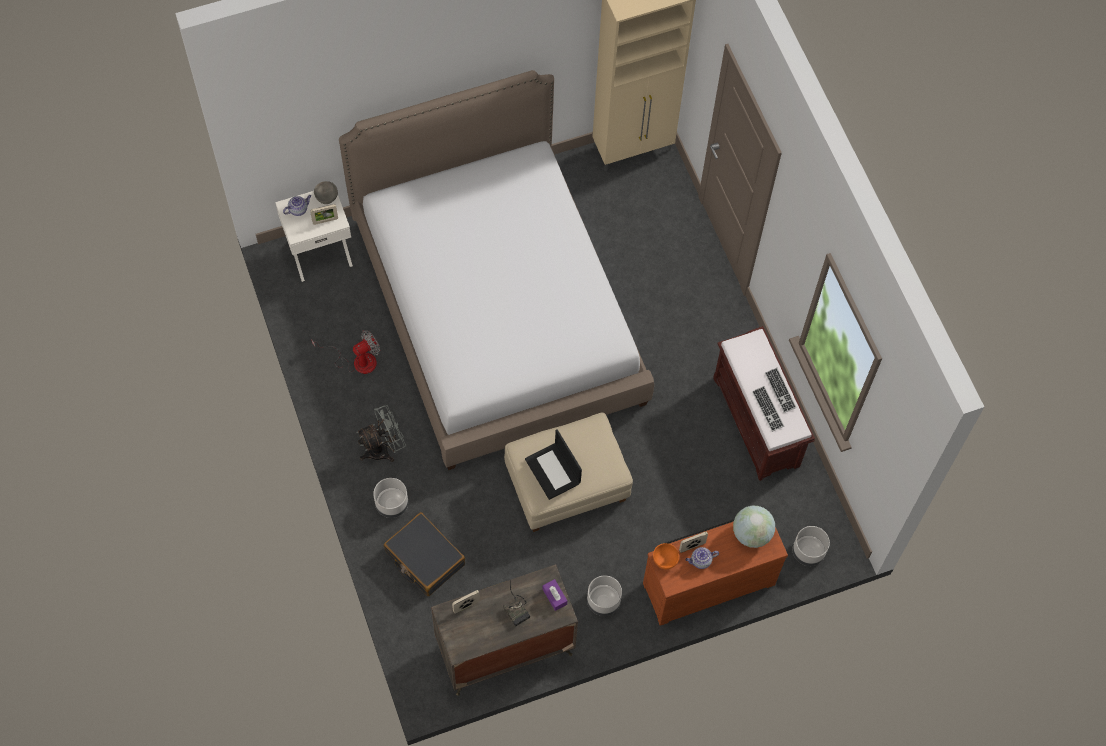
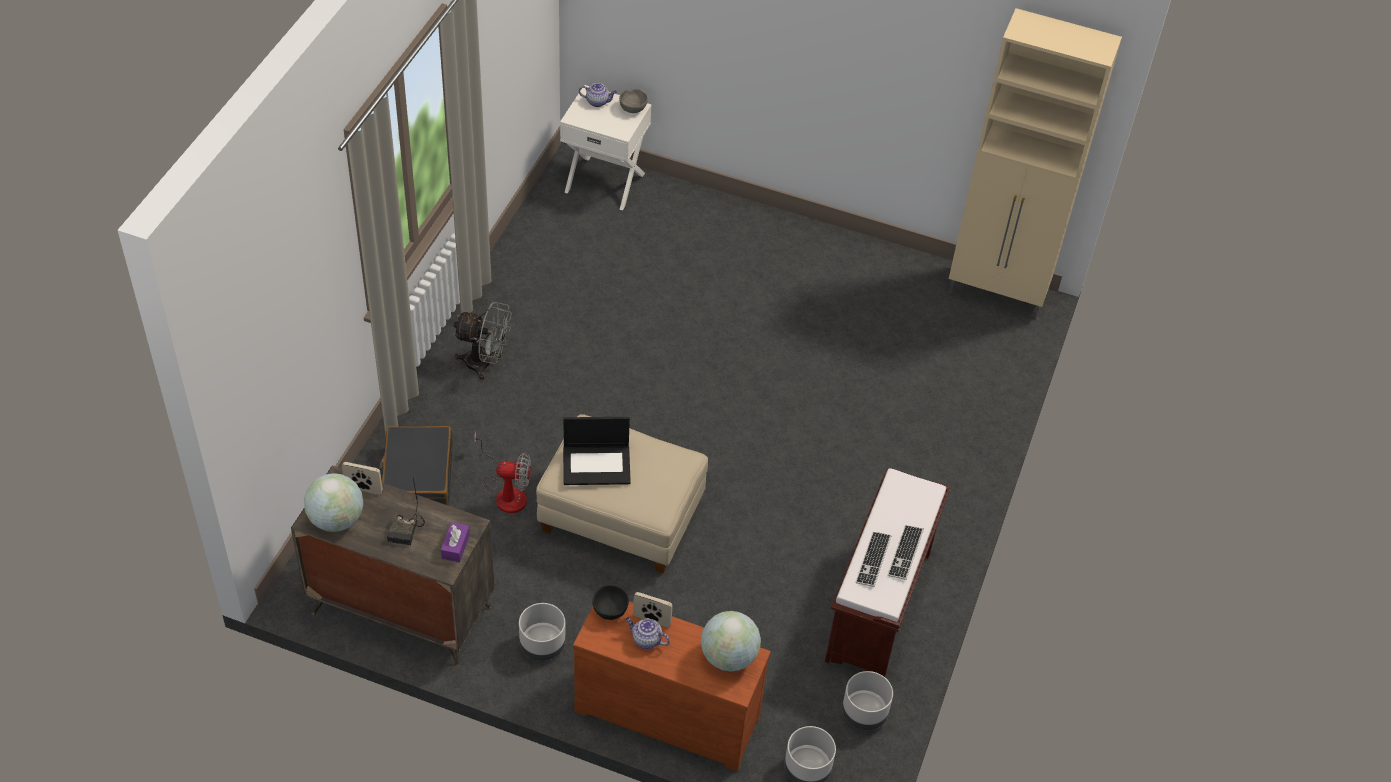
camera: 40 degrees right, 15 degrees down
(325, 220) = (611, 124): picture frame -> none
(356, 361) = (541, 282): fan -> fan (505, 492)
(392, 504) = (440, 413): grey planter -> grey planter (864, 713)
(472, 638) = (336, 519): none -> globe
(498, 311) = (716, 333): bed -> none
(553, 471) = (597, 465): laptop -> laptop turned 105 degrees counterclockwise
(665, 560) = (609, 611): orange bowl -> black bowl

